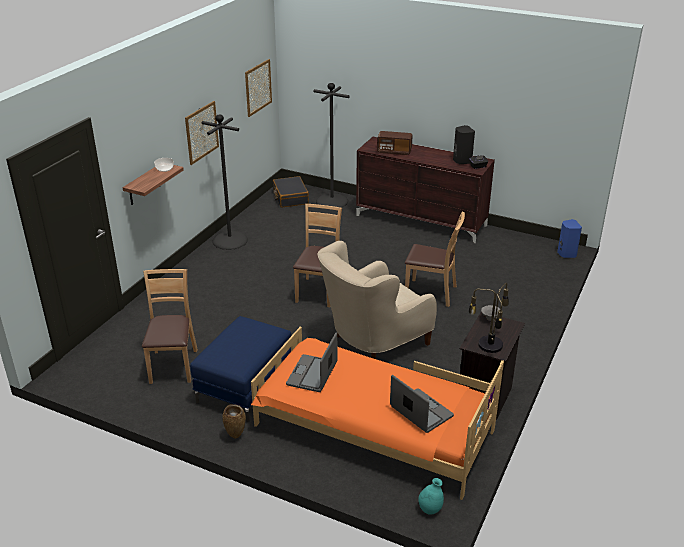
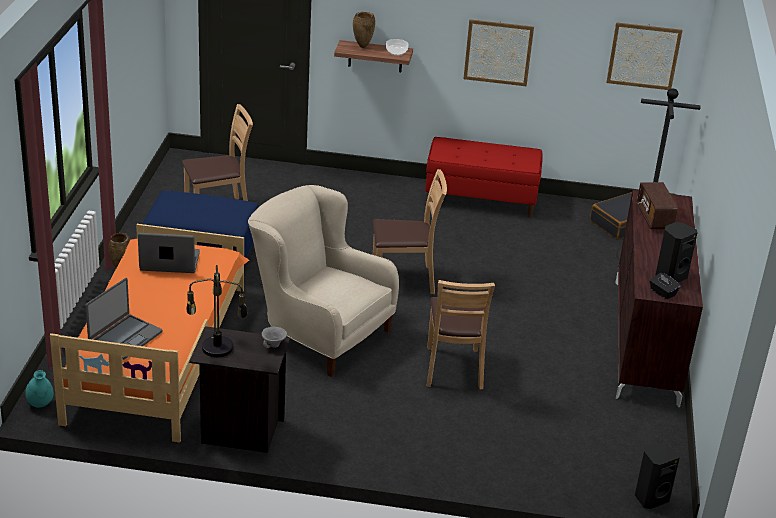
camera: 70 degrees right, 0 degrees up
(143, 180) = (362, 46): none -> brown vase
(230, 240) = (481, 199): black clothes rack -> red bench
(566, 254) = (650, 498): blue speaker -> black speaker

